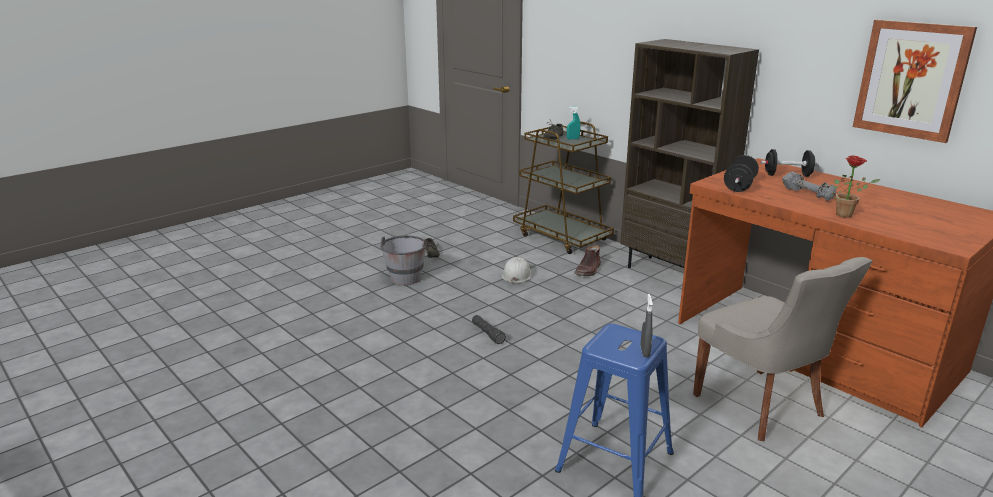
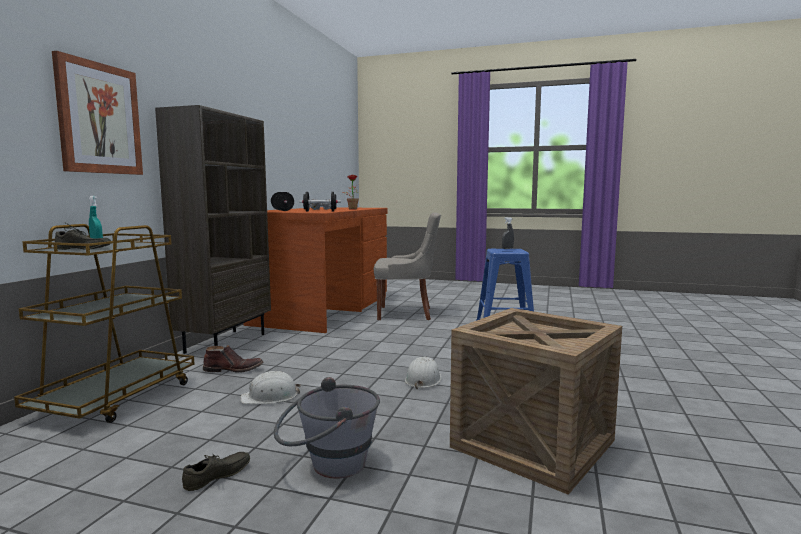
camera: 120 degrees left, 15 degrees down
(346, 335) = (533, 444): none -> crate
(487, 334) = (423, 379): black flashlight -> white hard hat
(761, 406) = (406, 313): grey chair -> grey chair turned 60 degrees clockwise
(911, 80) = (284, 143): picture -> picture (99, 119)

